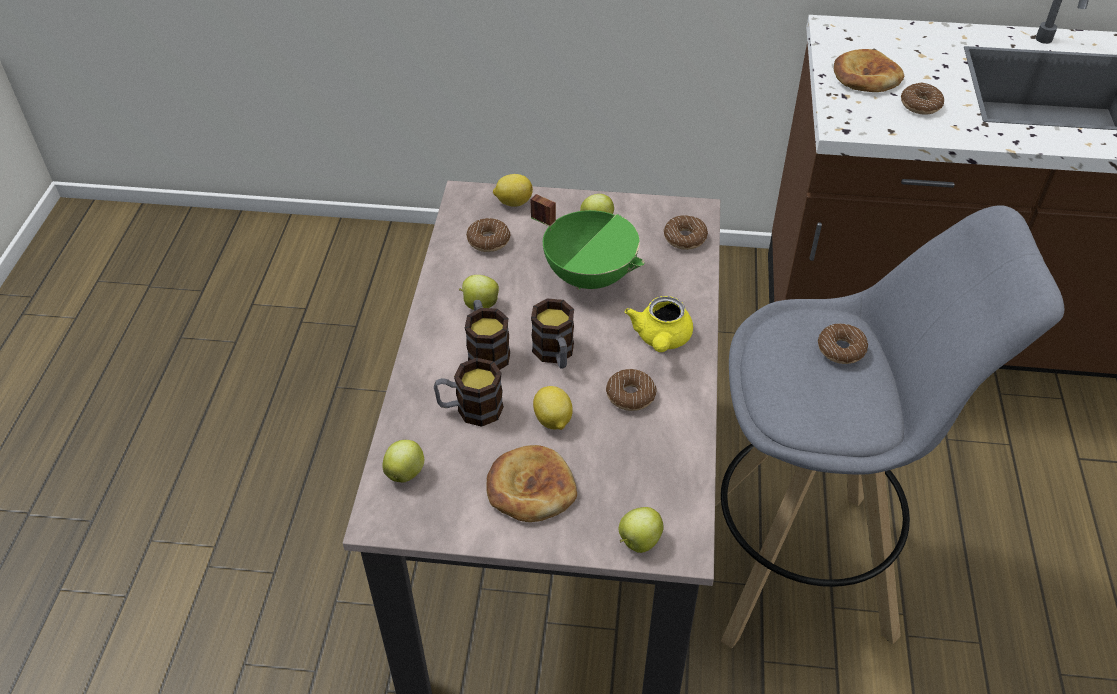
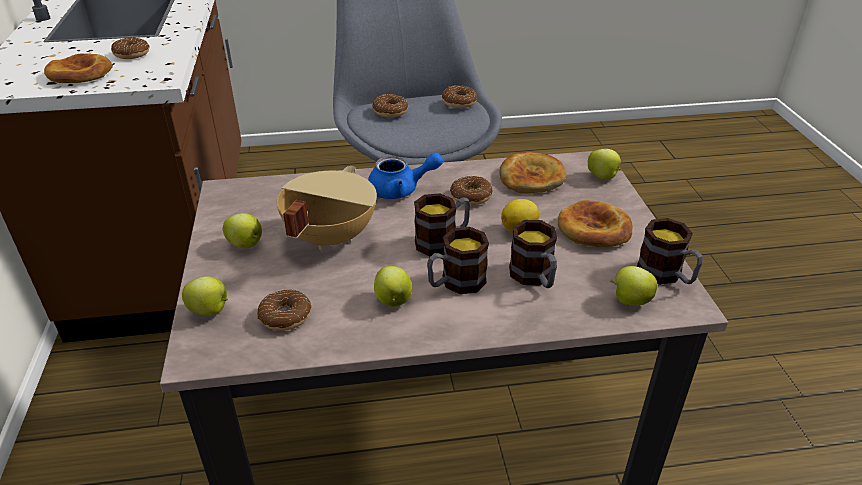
camera: 105 degrees left, 10 degrees down
(427, 521) = (666, 275): none -> mug
(513, 202) = (210, 311): lemon -> apple
(590, 275) = (328, 237): green cooking pot -> beige cooking pot
(657, 464) = (531, 177): none -> bread
(661, 339) = (401, 190): yellow teapot -> blue teapot
(684, 238) = (264, 192): donut -> donut (459, 102)

